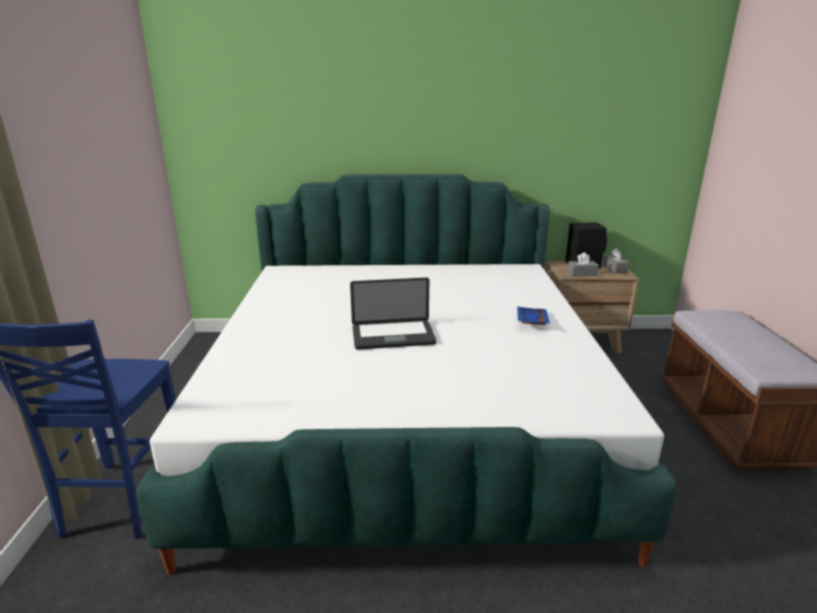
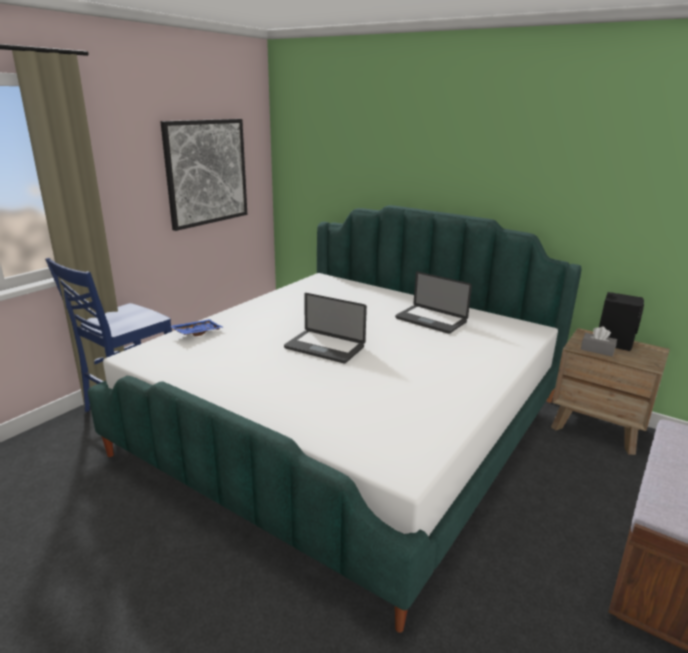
camera: 35 degrees right, 0 degrees up
(111, 161) = (206, 172): none -> picture
(443, 283) = (430, 320): none -> laptop
(530, 322) = (455, 373): blue tray -> blue tray (197, 332)
(614, 269) = (647, 356): grey tissue box -> none

